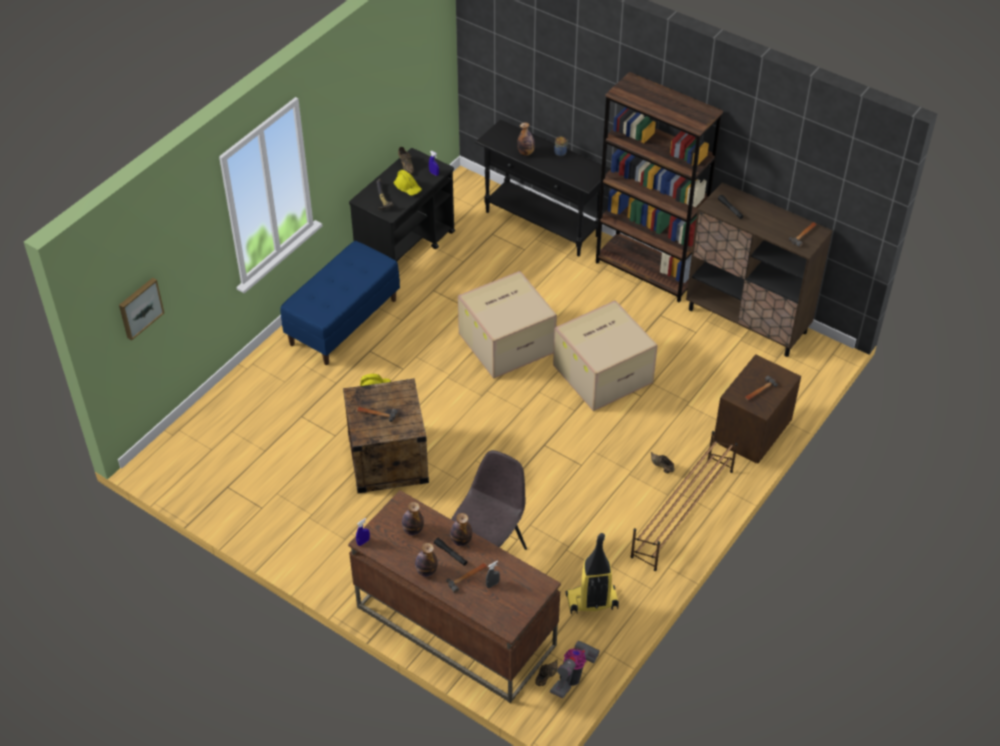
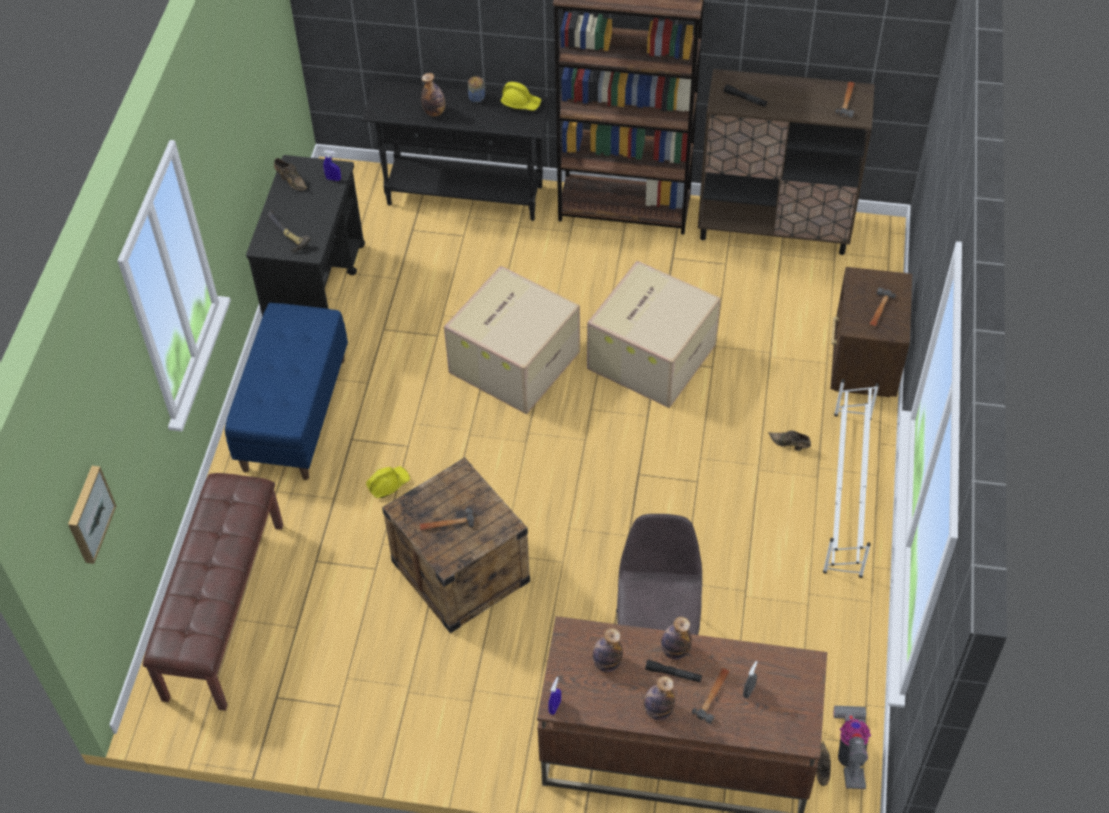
camera: 25 degrees left, 5 degrees up
(227, 422) = (223, 609): none -> brown bench
(408, 188) = (312, 210): yellow hard hat -> yellow hard hat (520, 103)
(591, 602) = (814, 649): vacuum cleaner -> none
(682, 513) = (847, 493): brown shoe rack -> white shoe rack

